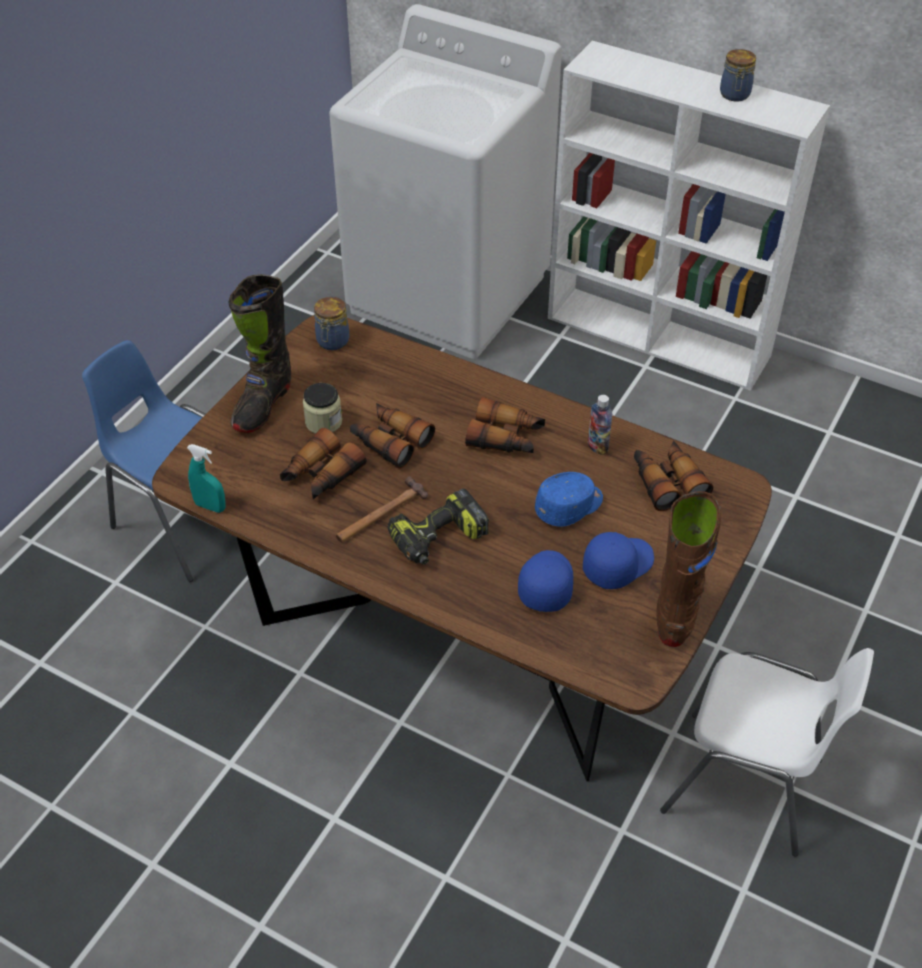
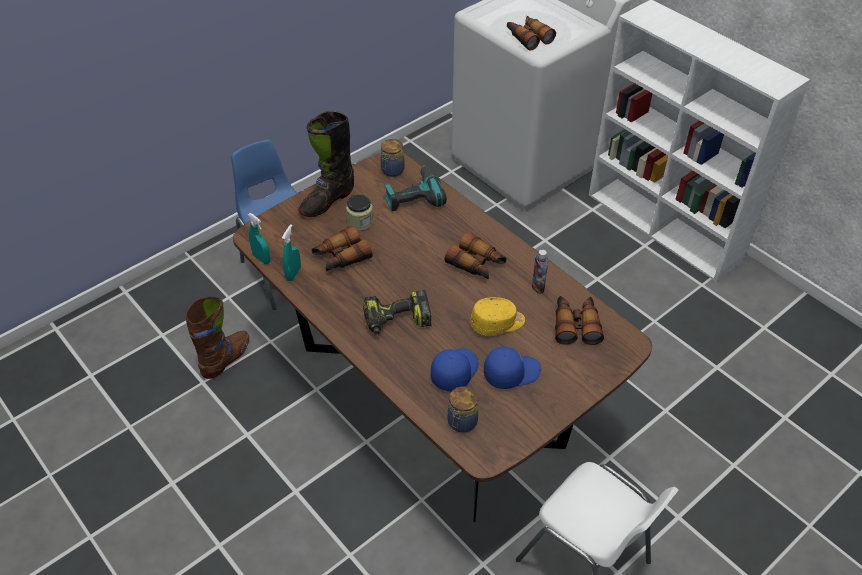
camera: 20 degrees right, 0 degrees up
(266, 515) = (293, 274): none -> turquoise spray bottle
(378, 368) = (413, 195): none -> power drill
(380, 514) = (367, 293): hammer -> none
(390, 441) = (397, 246): binoculars -> binoculars (528, 37)
(570, 507) = (497, 323): blue cap -> yellow cap
(677, 605) = (540, 413): brown boot -> brown boot (226, 359)
(734, 95) = (738, 58): jar -> jar (461, 423)

